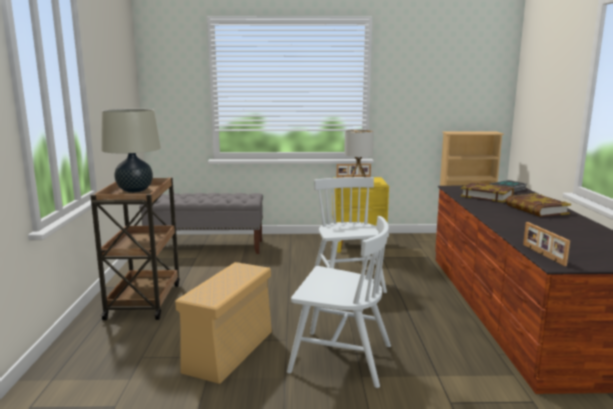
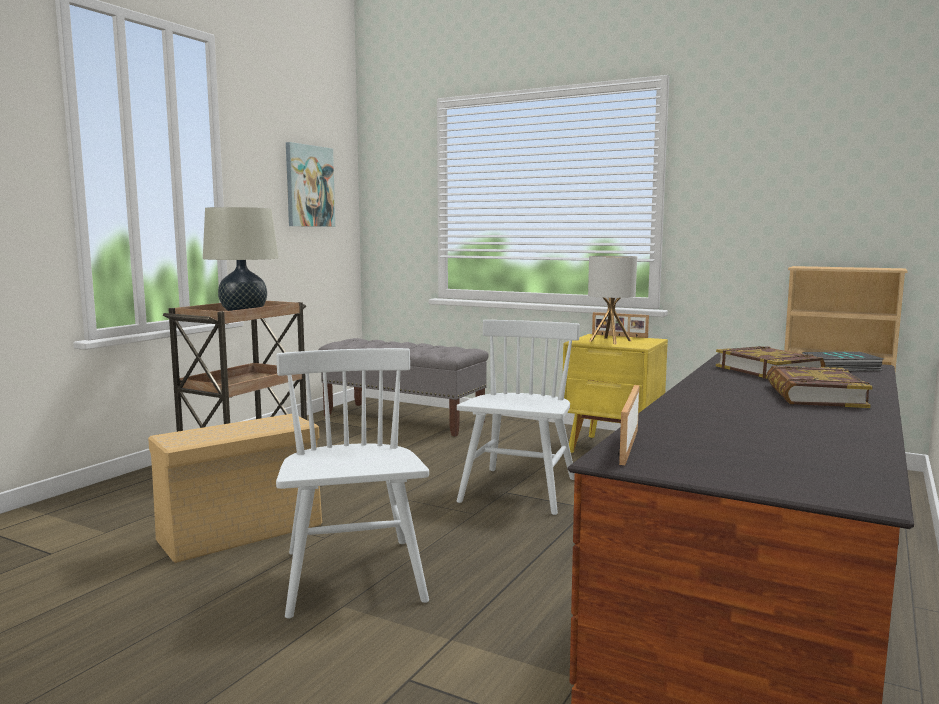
camera: 30 degrees right, 5 degrees down
(120, 81) = (309, 186): none -> picture
(340, 358) = (353, 576): white chair -> white chair turned 150 degrees counterclockwise

